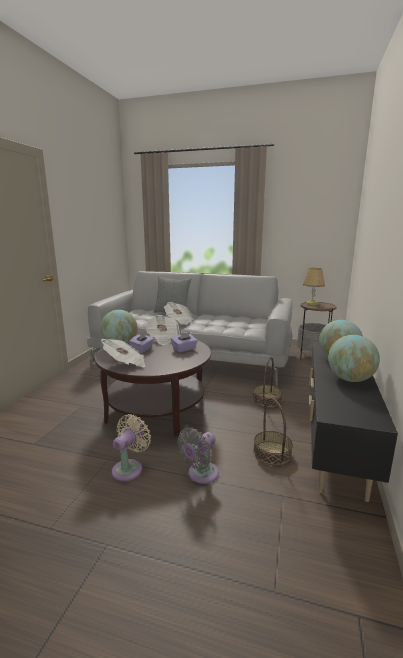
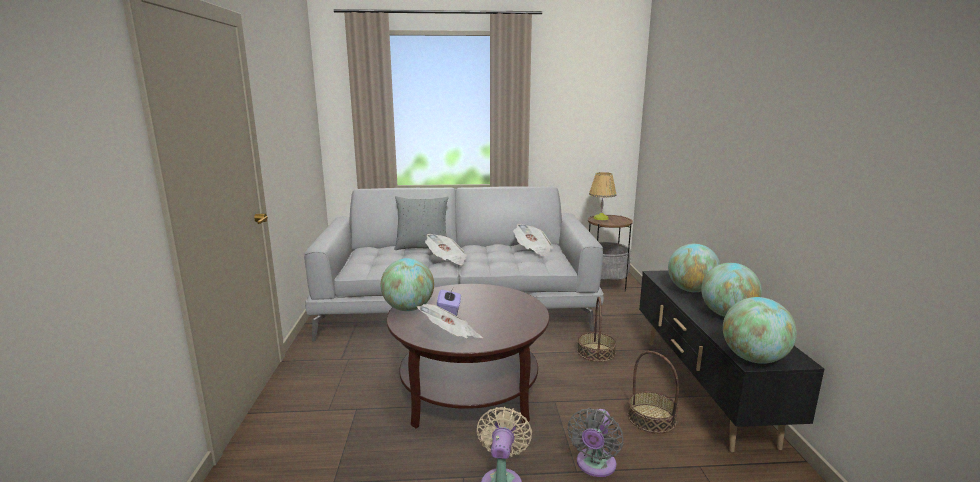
camera: 20 degrees left, 0 degrees up
(163, 339) = (459, 291): newspaper -> newspaper (533, 250)
(184, 349) = (504, 303): purple tissue box -> none
(336, 413) = (753, 359): none -> globe

